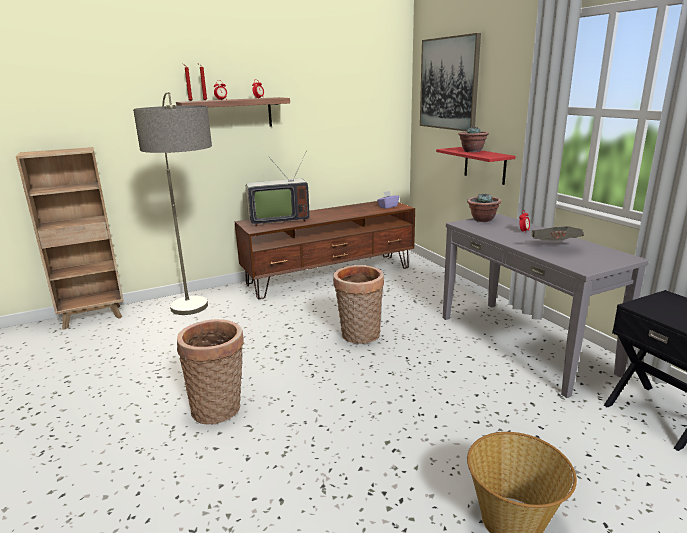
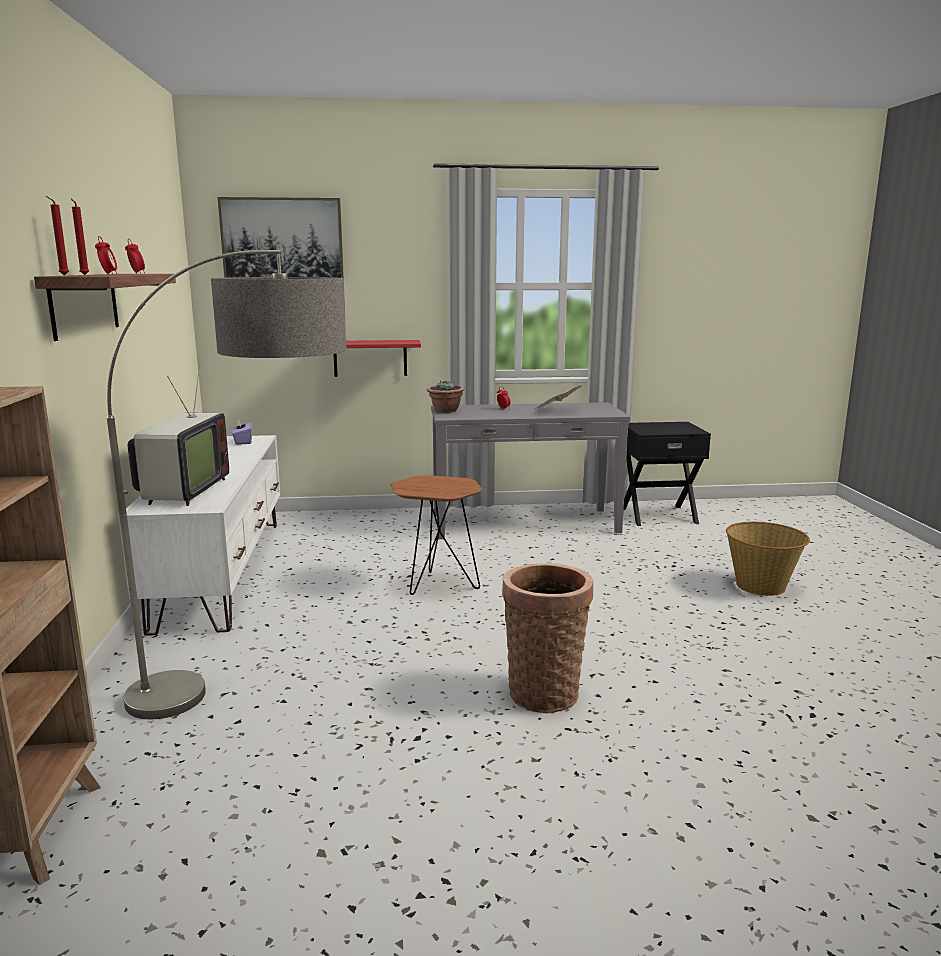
camera: 70 degrees left, 5 degrees down
(330, 275) = (222, 570): brown tv stand -> white tv stand
(359, 336) = (437, 584): basket -> brown side table
(472, 151) = (363, 341): potted plant -> none

